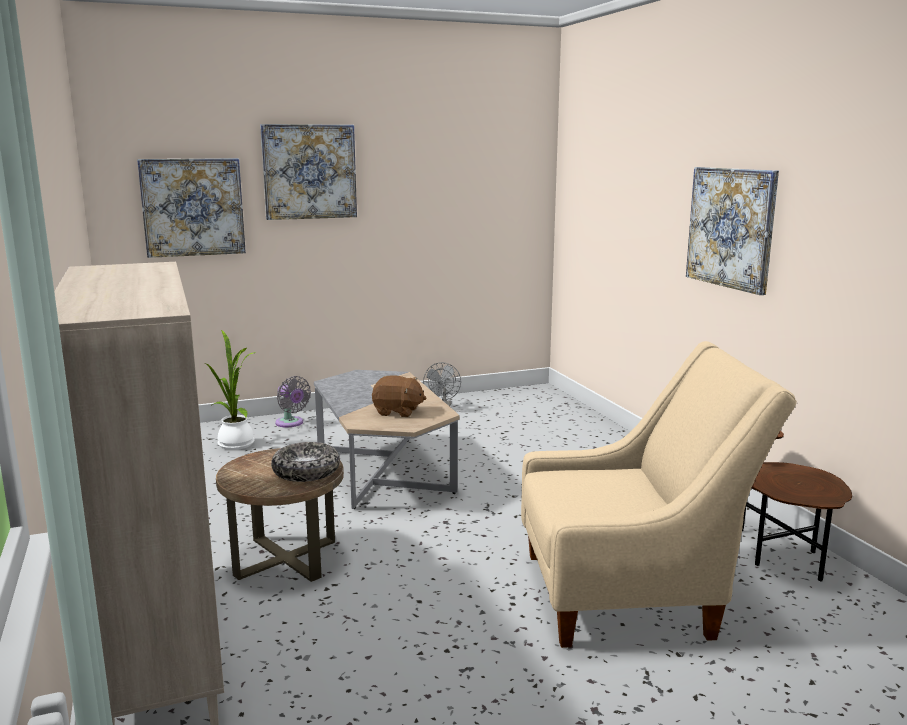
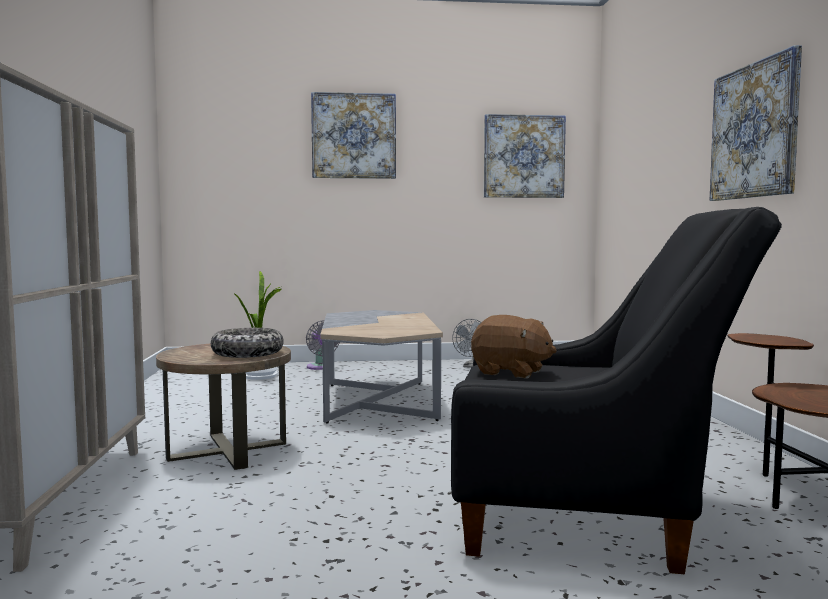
camera: 15 degrees right, 10 degrees down
(193, 207) = (248, 164): picture -> picture (523, 156)
(398, 412) = (382, 328): brown plush toy -> brown plush toy (511, 372)
(632, 593) = (590, 516): beige armchair -> black armchair

